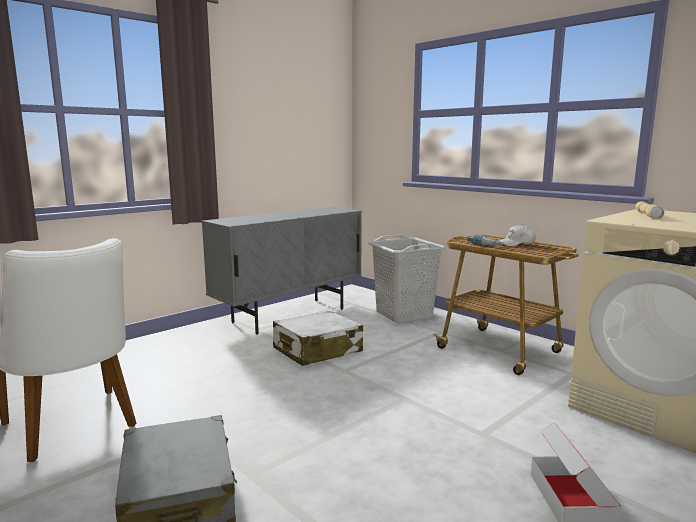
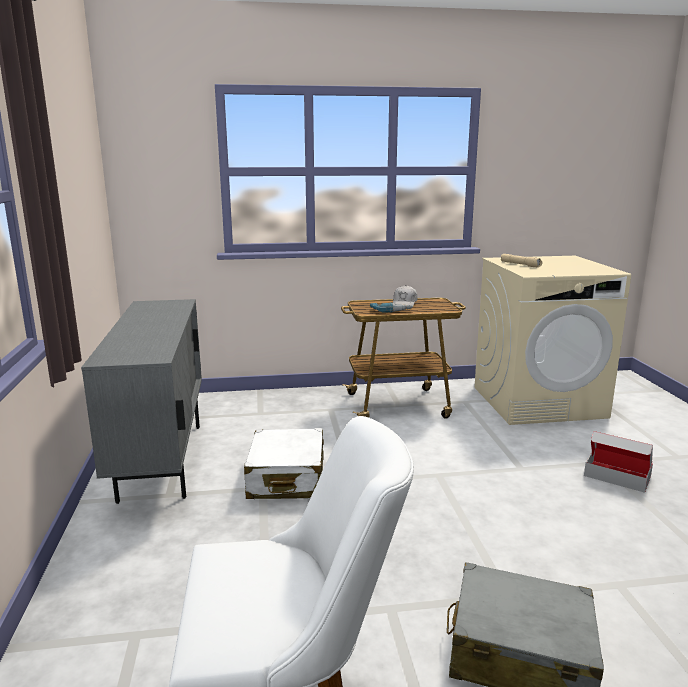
camera: 55 degrees left, 5 degrees up
(404, 314) = (266, 407): grey laundry basket -> none

